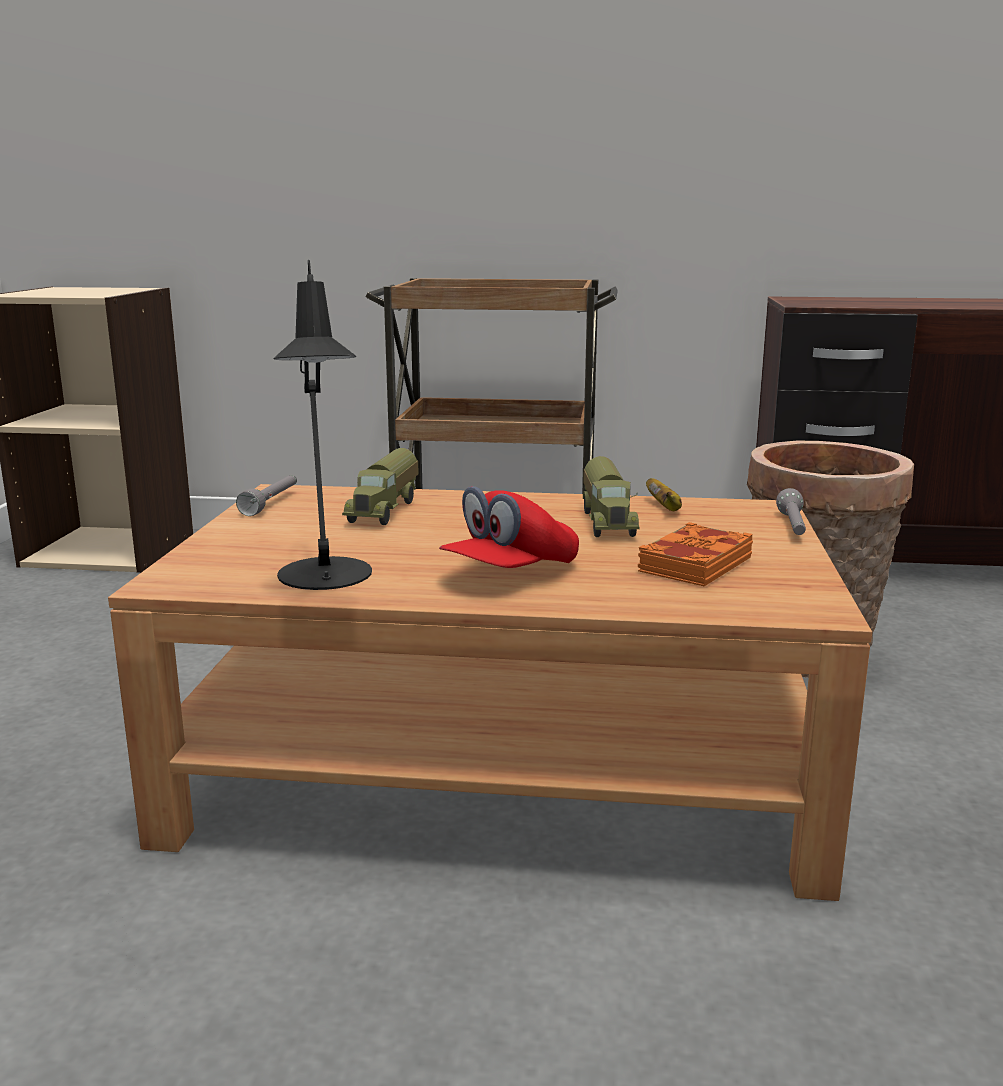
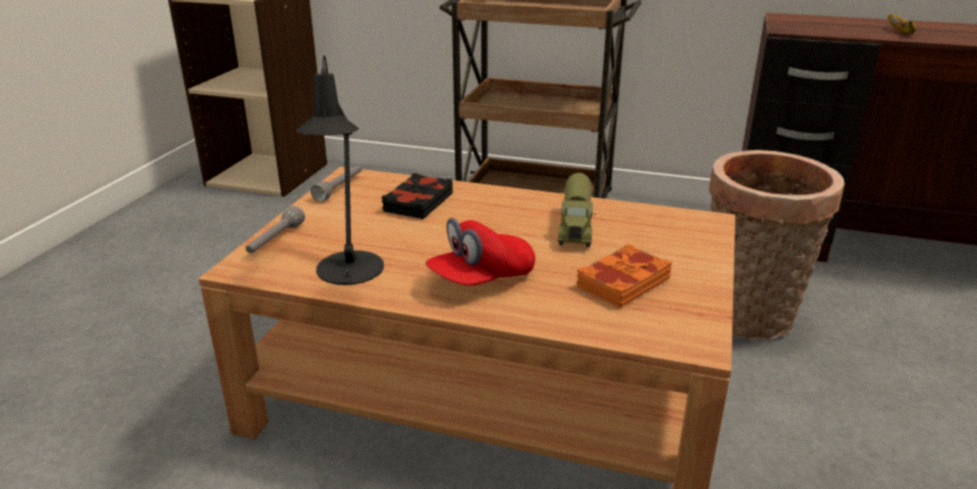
camera: 10 degrees right, 10 degrees up
(386, 510) = (417, 202): toy truck -> black book
(665, 508) = (626, 215): banana -> banana (901, 33)
(793, 527) = (718, 245): grey flashlight -> grey flashlight (275, 240)

